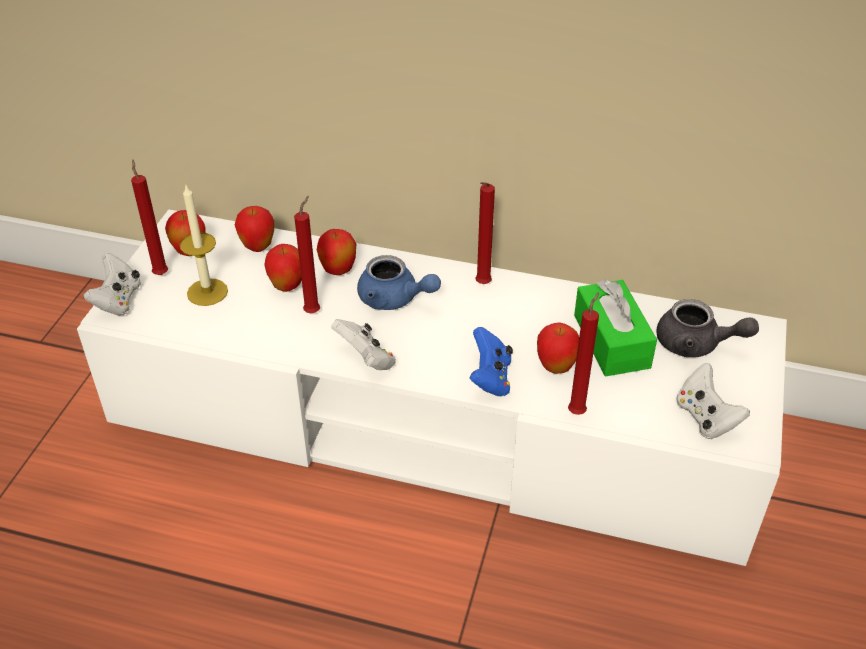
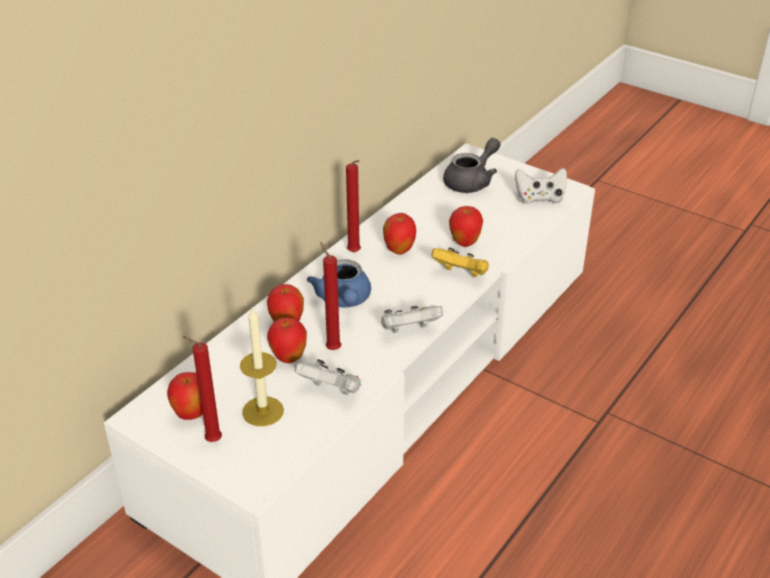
camera: 70 degrees left, 5 degrees down
(118, 300) = (234, 478): white game controller -> white game controller (331, 391)
(258, 247) = (217, 367): apple -> apple (399, 251)
(394, 299) = (344, 300): blue teapot -> blue teapot turned 120 degrees clockwise
(490, 378) = (461, 274): blue game controller -> yellow game controller
(578, 411) = (511, 245): red candle -> none
(611, 341) = (450, 213): green tissue box -> none

